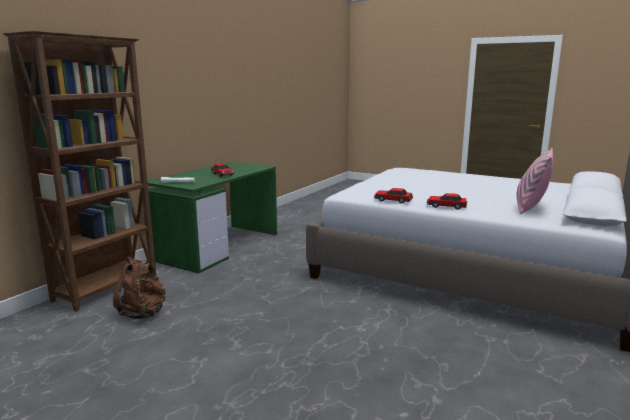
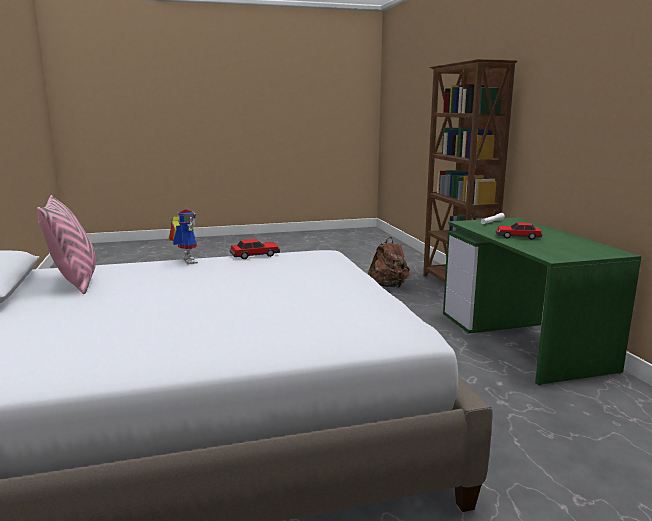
camera: 135 degrees right, 0 degrees up
(446, 206) = (185, 261): toy car -> toy robot

